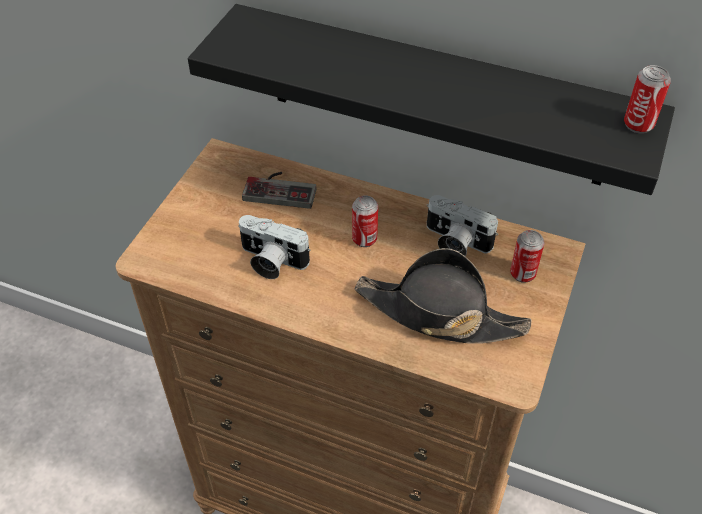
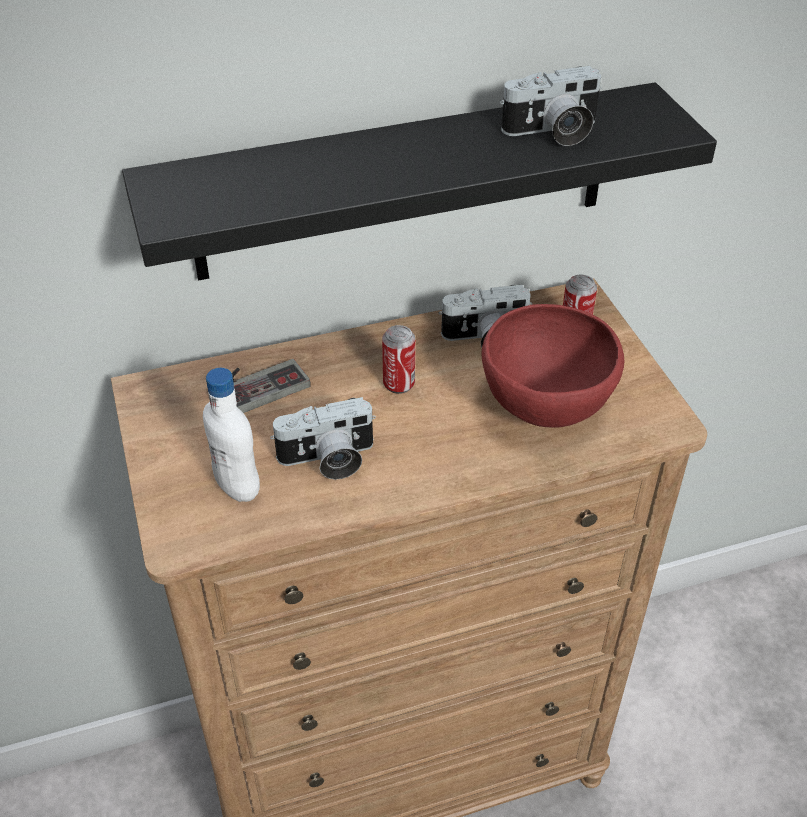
camera: 40 degrees left, 5 degrees down
(206, 246) = (237, 487): none -> white bottle
(438, 314) = (544, 408): black hat -> red bowl
(533, 109) = (552, 132): none -> camera
(638, 124) = (649, 107): can -> none

